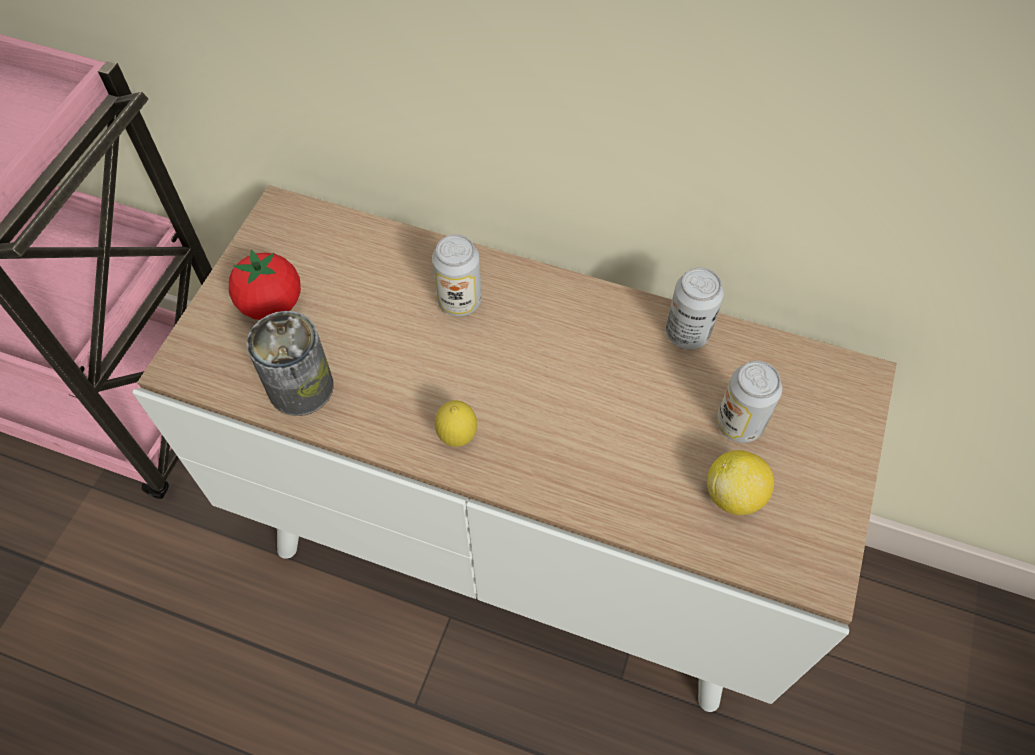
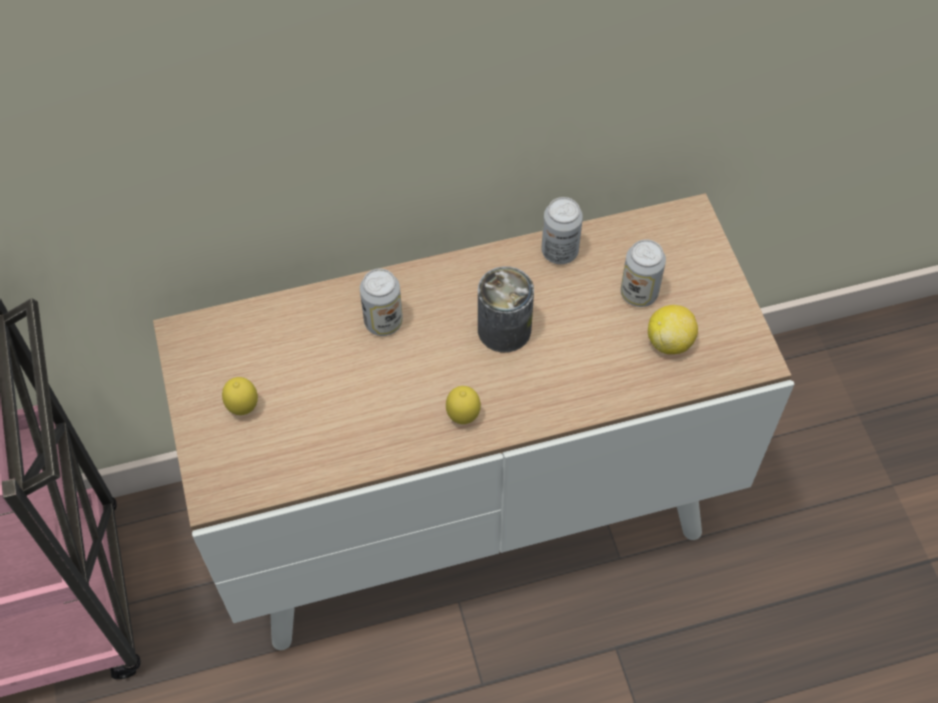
camera: 35 degrees left, 0 degrees up
(272, 304) = (243, 408): tomato -> lemon
(301, 387) = (321, 452): can -> can (504, 329)

